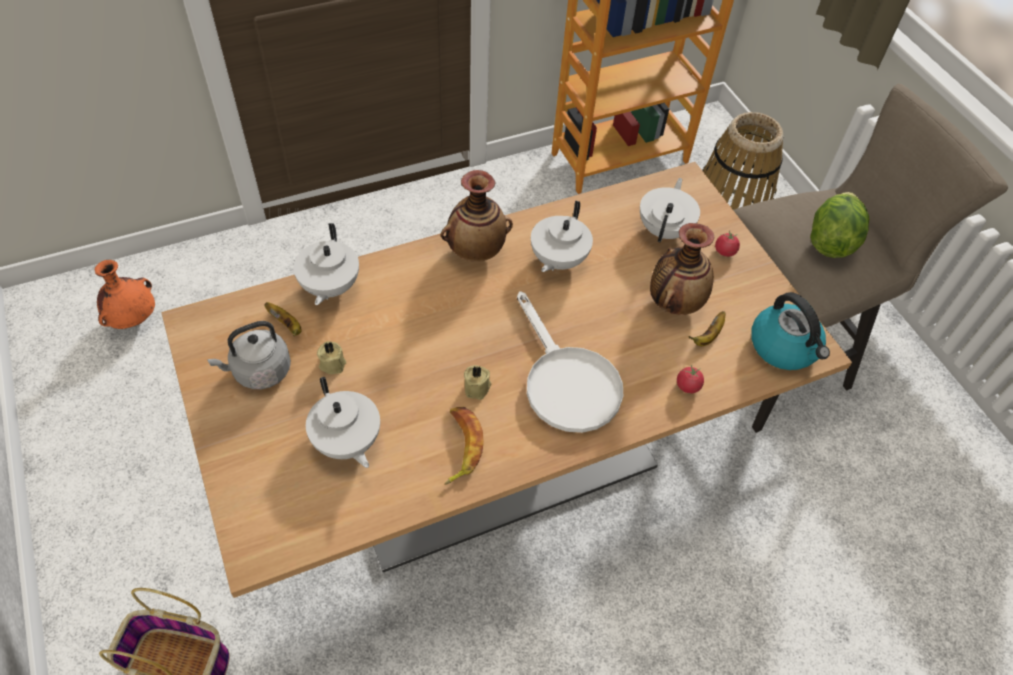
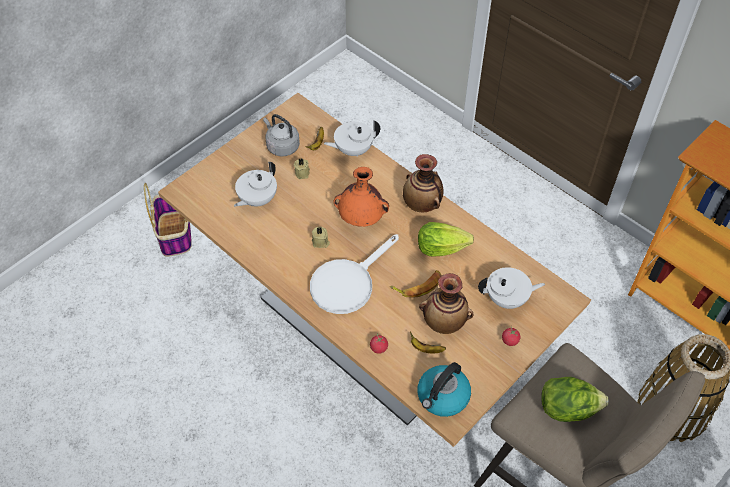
camera: 70 degrees right, 0 degrees up
(134, 319) = (360, 110): orange vase -> orange vase (361, 219)
(460, 446) = (278, 248): banana -> banana (418, 286)
(557, 260) = (440, 248): white teapot -> lettuce

